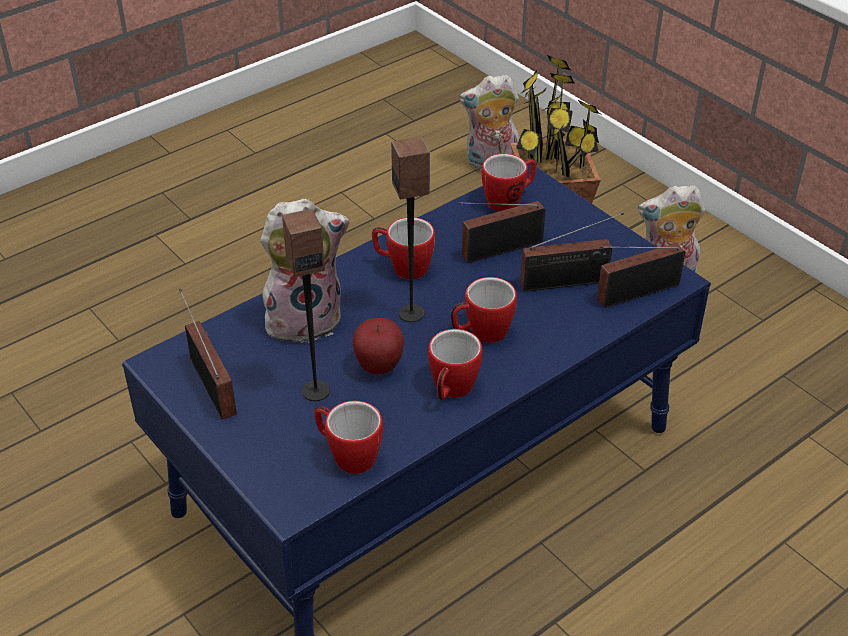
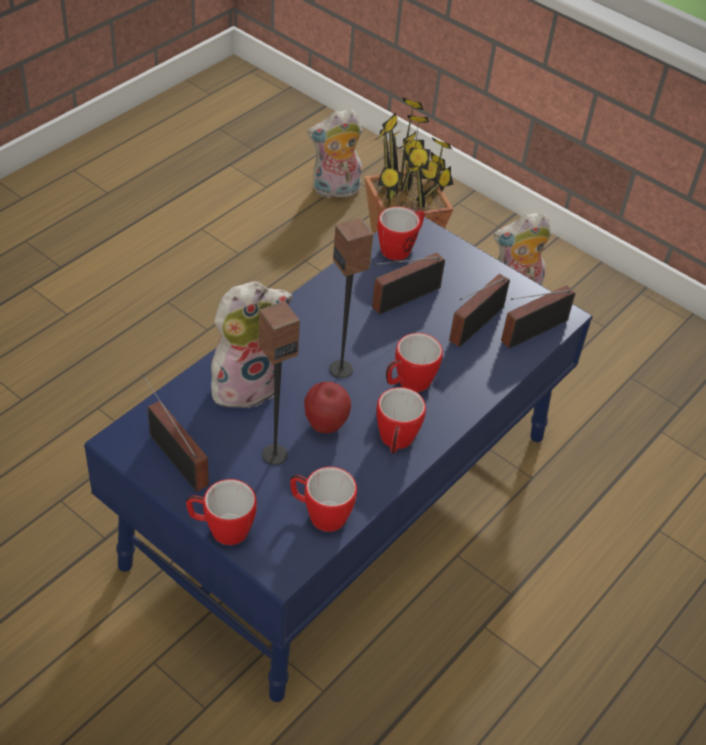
camera: 15 degrees left, 5 degrees up
(403, 267) = (321, 323): mug -> mug (221, 529)
(569, 282) = (473, 326): radio -> radio turned 150 degrees clockwise

